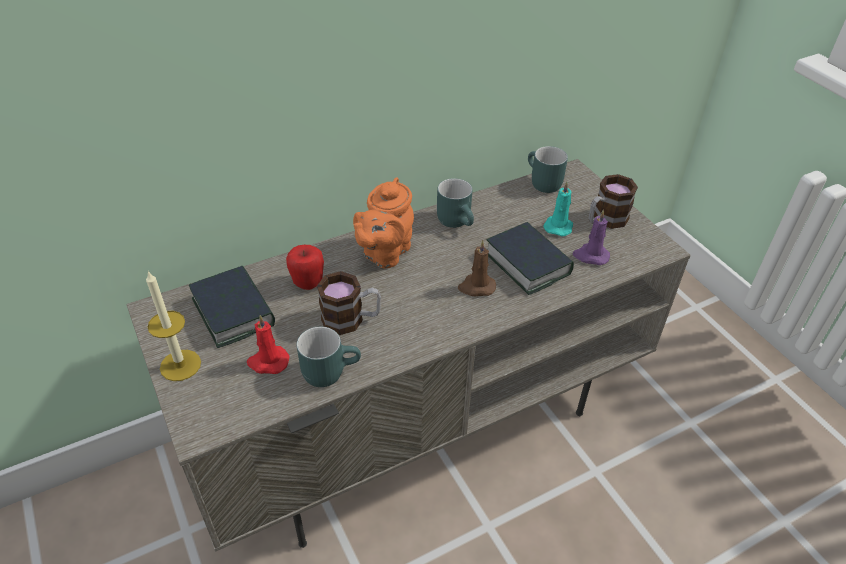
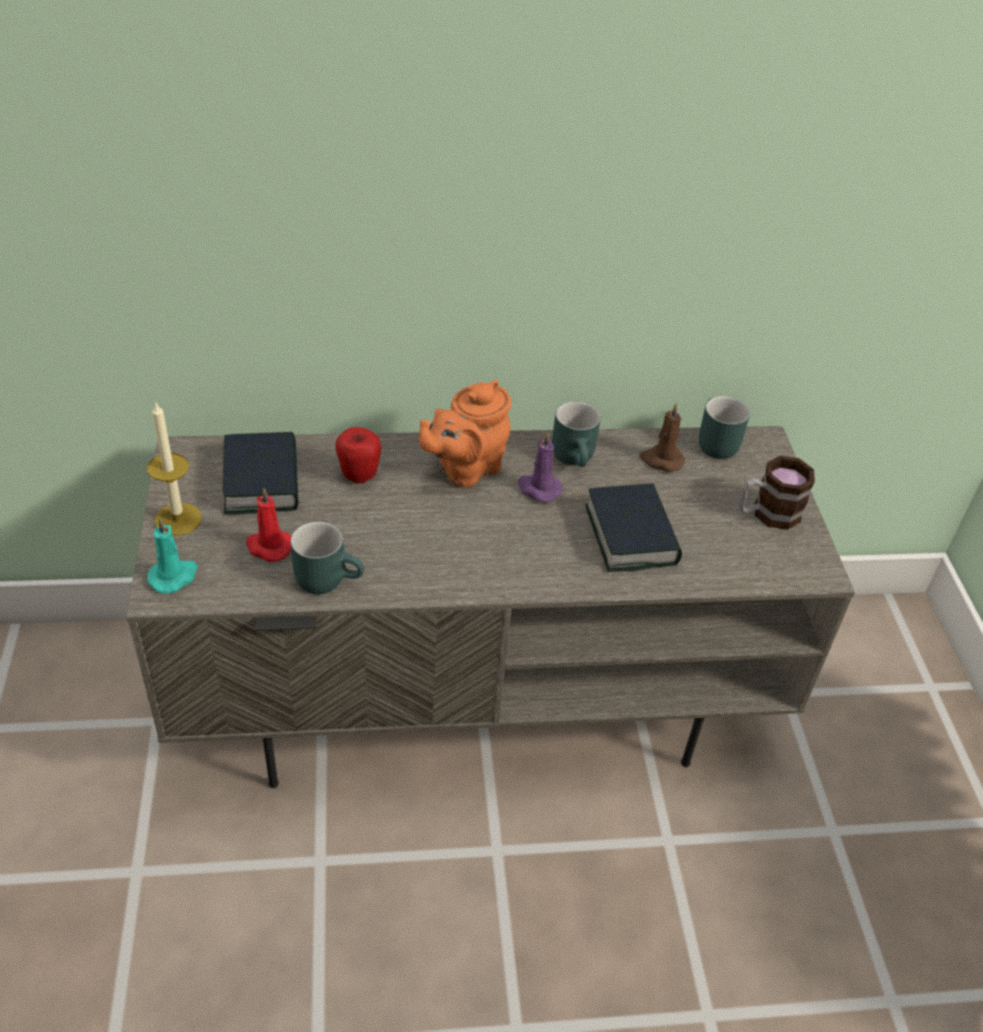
camera: 20 degrees right, 0 degrees up
(351, 319) = (383, 531): mug -> none
(476, 287) = (550, 542): brown candle -> brown candle (661, 460)
(558, 226) = (700, 502): turquoise candle -> turquoise candle (174, 576)
(590, 256) = (718, 551): purple candle -> purple candle (538, 489)

